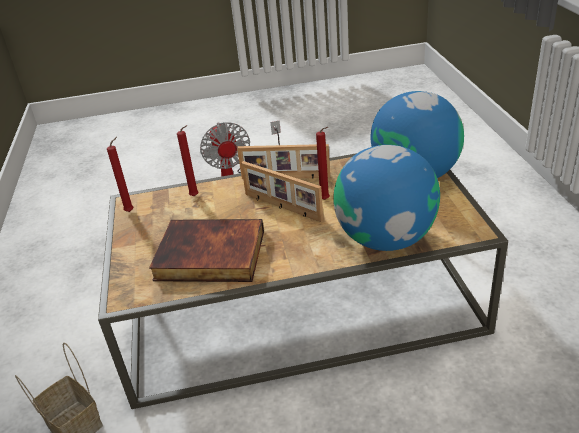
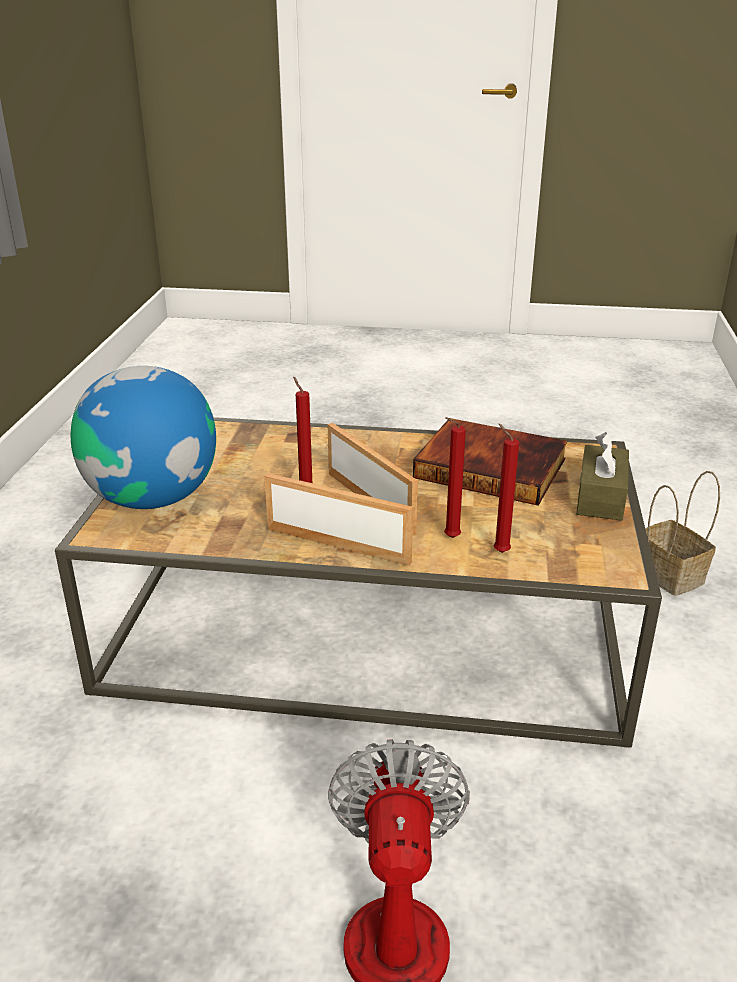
camera: 165 degrees left, 5 degrees down
(130, 250) = (600, 497): none -> brown tissue box
(131, 211) = (612, 553): red candle -> red candle (449, 538)
(386, 238) = (276, 440): globe -> none

